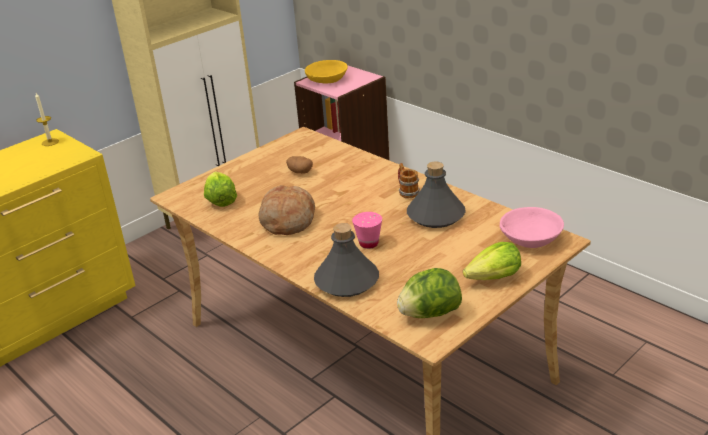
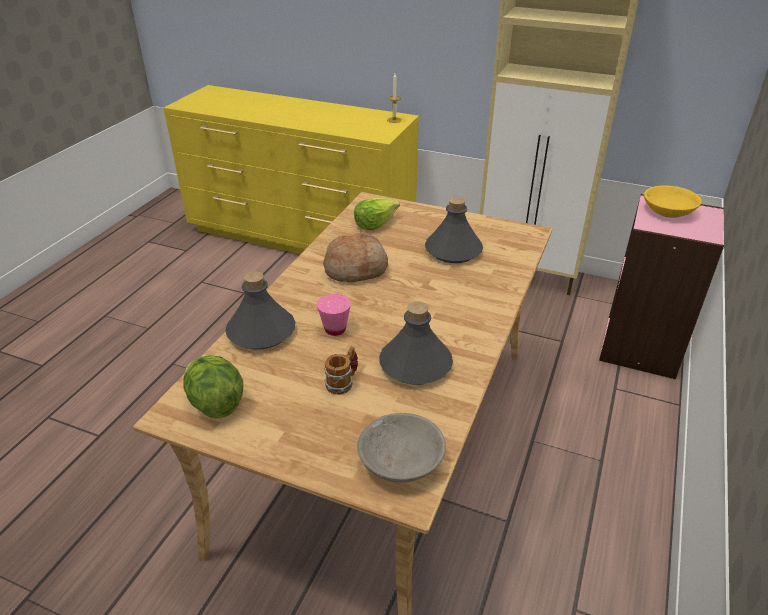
camera: 65 degrees right, 5 degrees up
(300, 172) = (453, 251): potato -> grey bottle
(407, 191) = (456, 330): mug -> mug (343, 382)
(494, 278) = (298, 442): lettuce -> none
(530, 238) = (401, 461): pink bowl -> grey bowl

